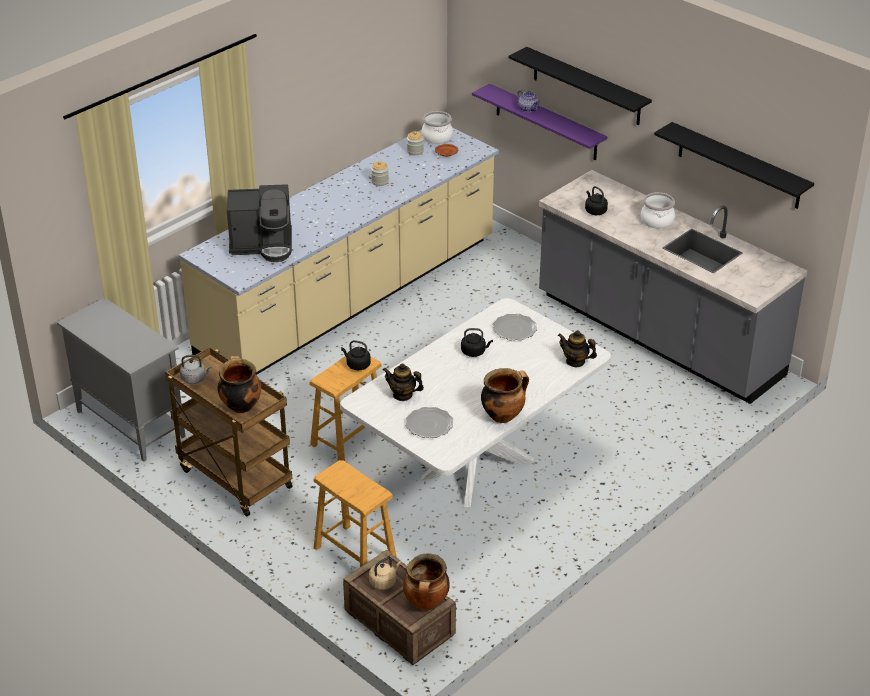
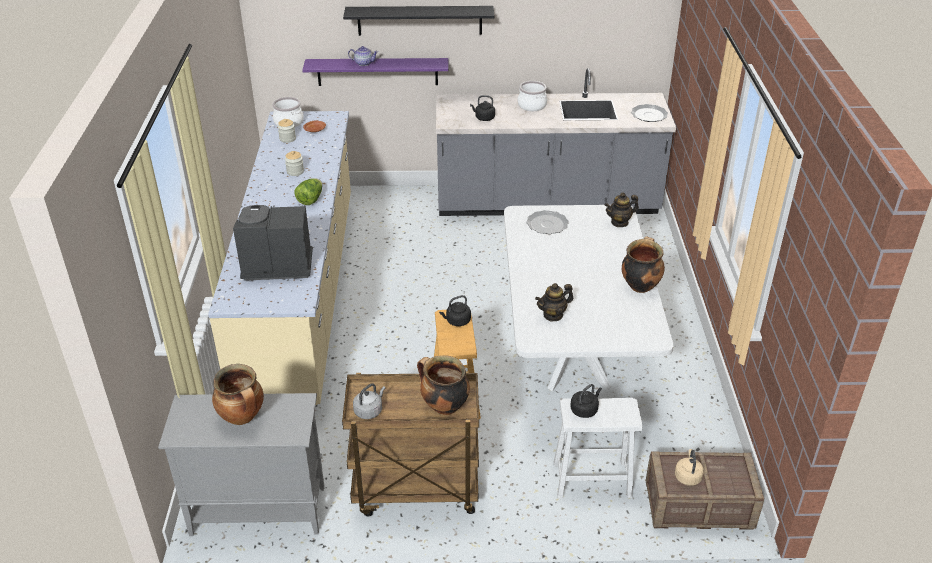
camera: 45 degrees left, 0 degrees up
(263, 245) = (275, 265): coffee machine -> coffee machine turned 135 degrees counterclockwise
(354, 554) = (592, 479): brown stool -> white stool
(357, 210) = (310, 200): none -> lettuce
(426, 603) = (737, 469): cooking pot -> cooking pot (243, 417)
(429, 424) = (606, 323): plate -> plate (649, 115)
(474, 352) = (548, 254): black kettle -> black kettle (585, 410)
(739, 166) = (588, 31): black shelf -> none

